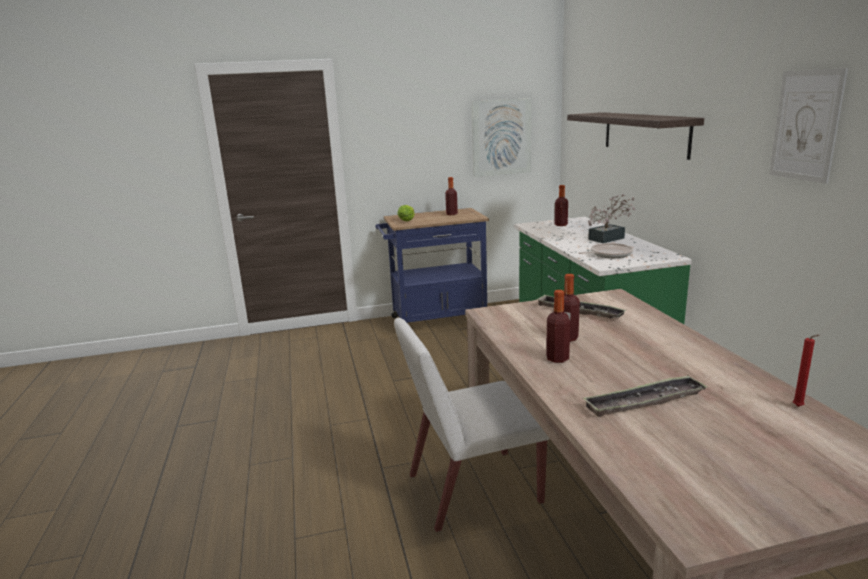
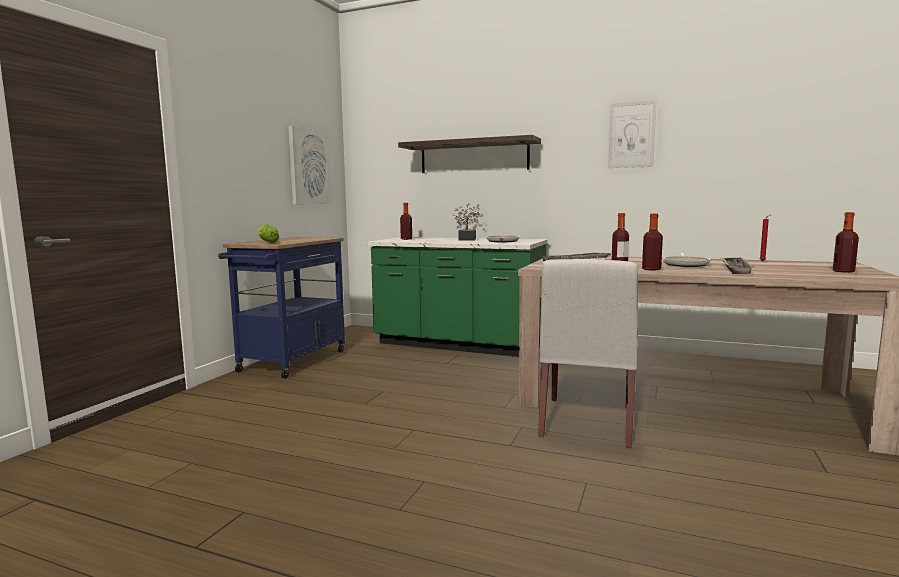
camera: 55 degrees left, 10 degrees down
(451, 214) = (297, 239): bottle -> bottle (843, 271)
(641, 367) = (685, 265): none -> frying pan

